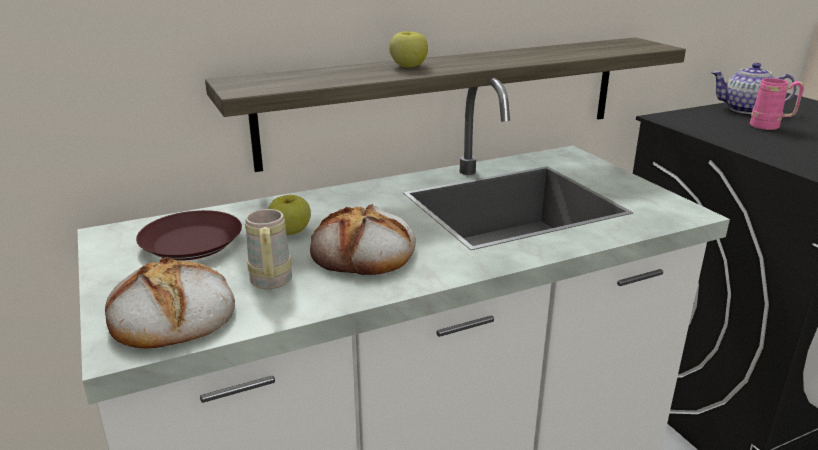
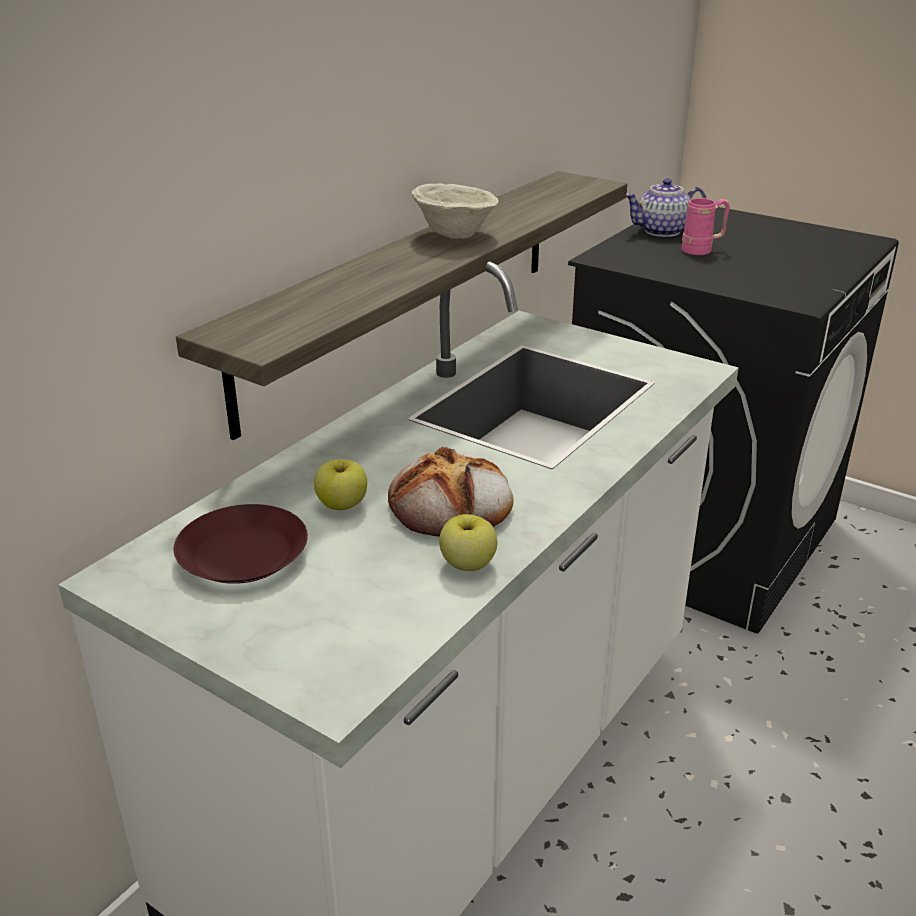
camera: 30 degrees left, 5 degrees up
(171, 314) = (337, 642): bread -> none
(271, 284) = (399, 572): beige mug -> none
(408, 66) = (391, 265): apple -> apple (467, 564)
(484, 58) = (453, 235): none -> beige bowl

